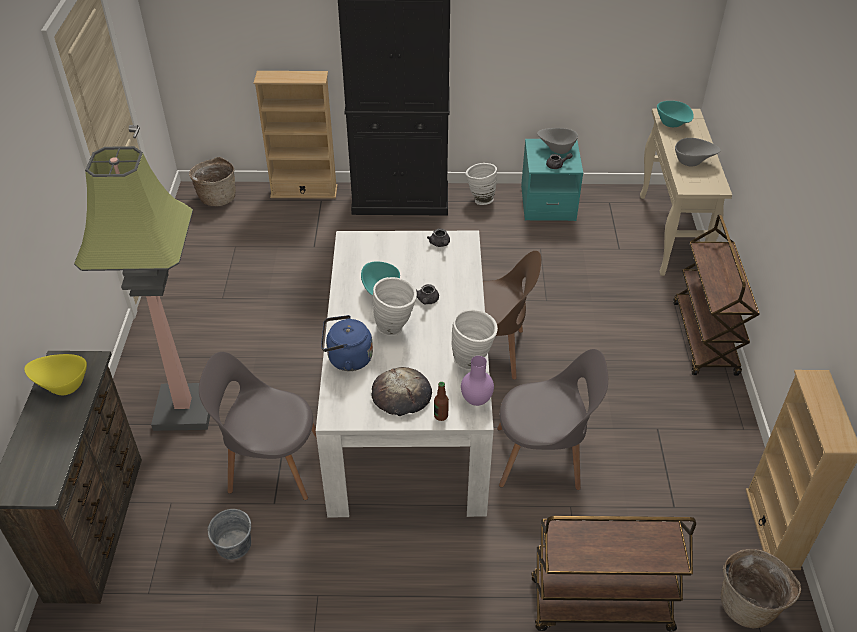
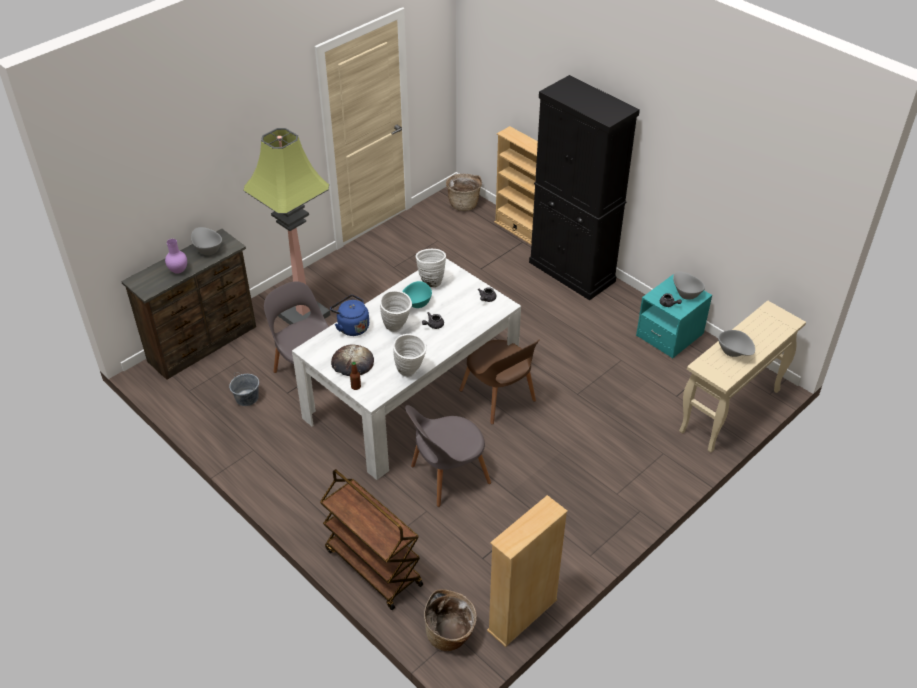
camera: 45 degrees right, 0 degrees up
(62, 385) = (207, 249): yellow bowl -> grey bowl
(475, 400) = (383, 392): purple vase -> purple vase (178, 271)
(479, 199) = (625, 303): white vase -> white vase (431, 282)
(543, 458) = (447, 476): grey chair -> grey chair turned 105 degrees clockwise
(673, 125) = (763, 320): turquoise bowl -> none
(705, 339) = (648, 490): brown cart -> none

